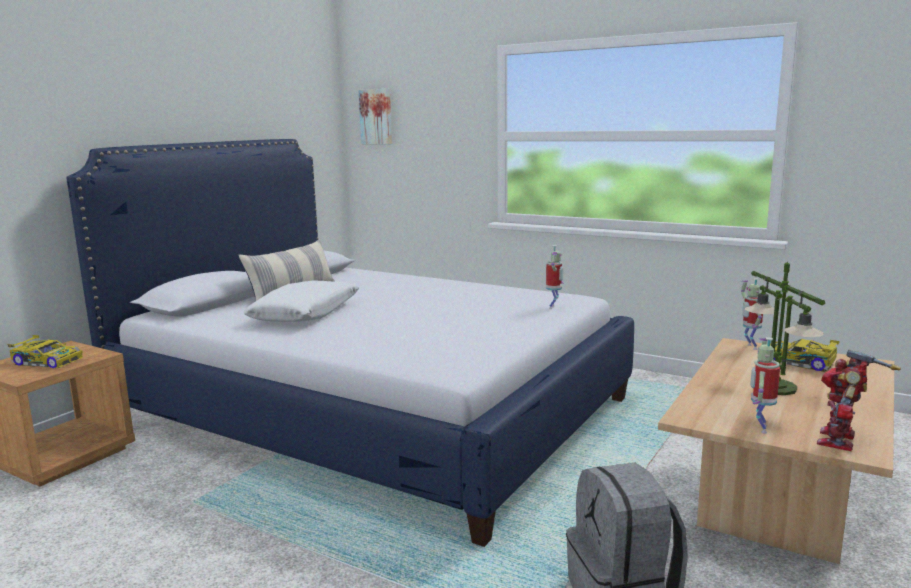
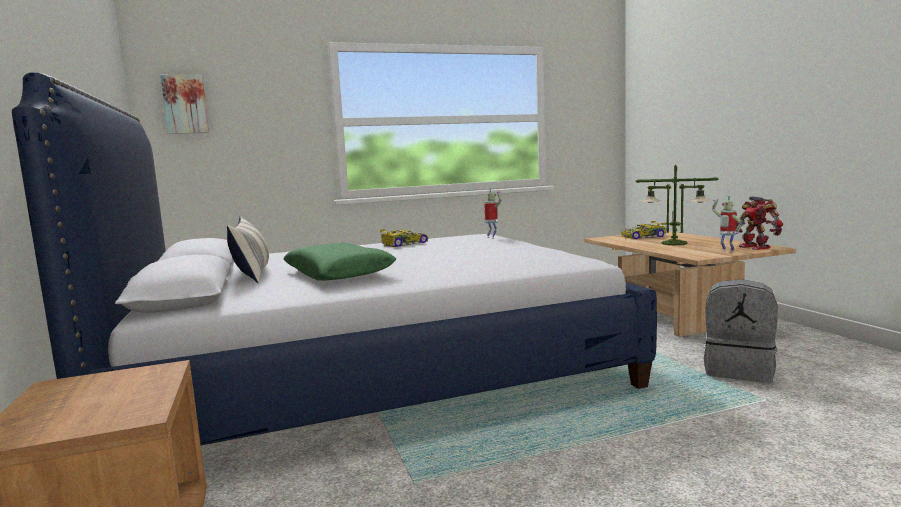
camera: 50 degrees left, 5 degrees down
(47, 361) = (97, 398): toy car -> toy car (404, 244)
(305, 313) = (338, 274): white pillow -> green pillow
(749, 347) = (608, 238): toy robot -> none

